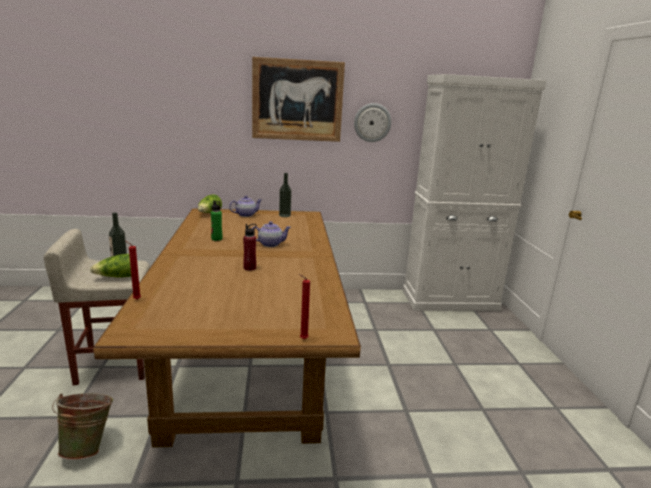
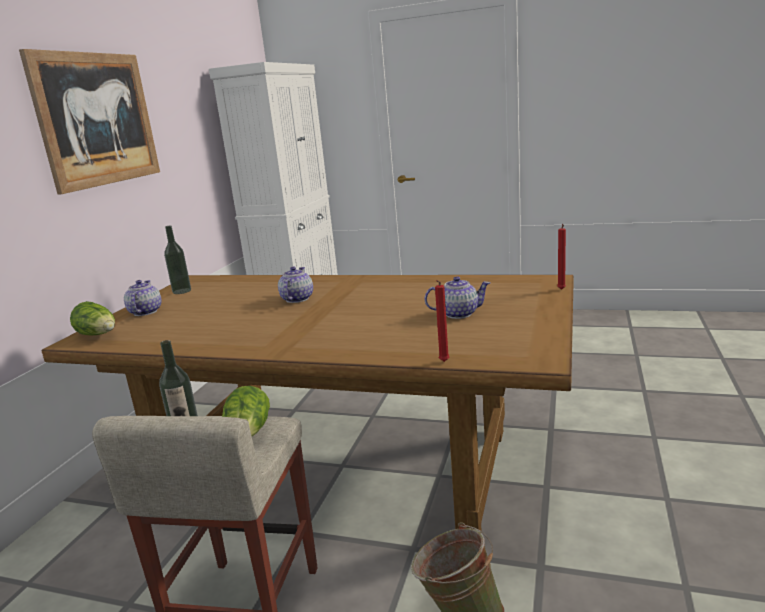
camera: 65 degrees left, 0 degrees up
(217, 239) = (243, 327): green bottle -> none
(235, 297) = (458, 314): none -> teapot
(249, 268) = (373, 308): red bottle -> none
(372, 122) = (178, 138): wall clock -> none

